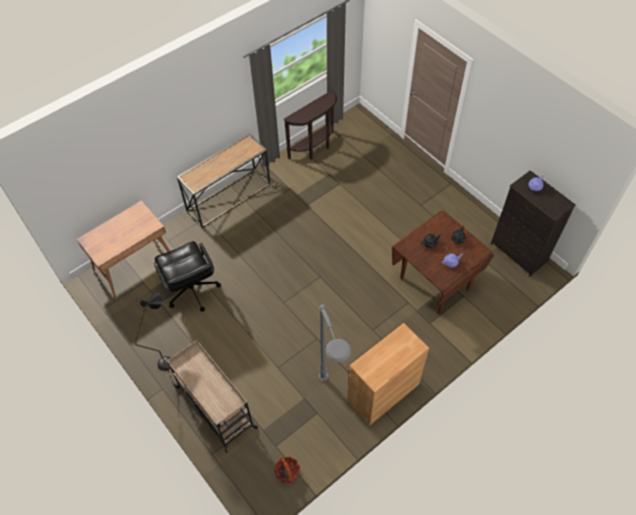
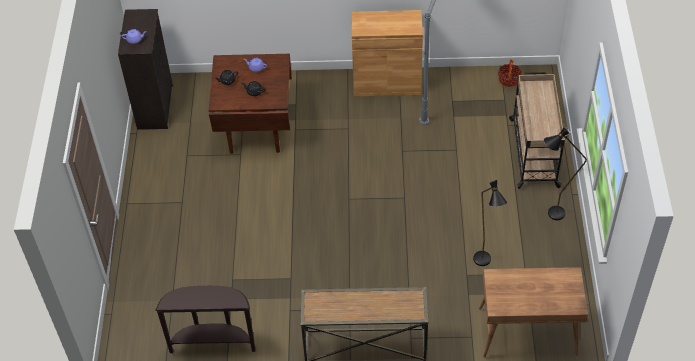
camera: 140 degrees left, 5 degrees down
(192, 291) = (484, 264): black office chair -> black floor lamp

